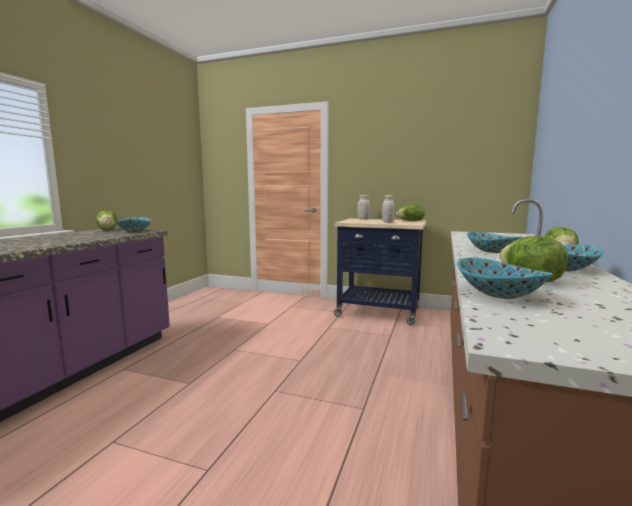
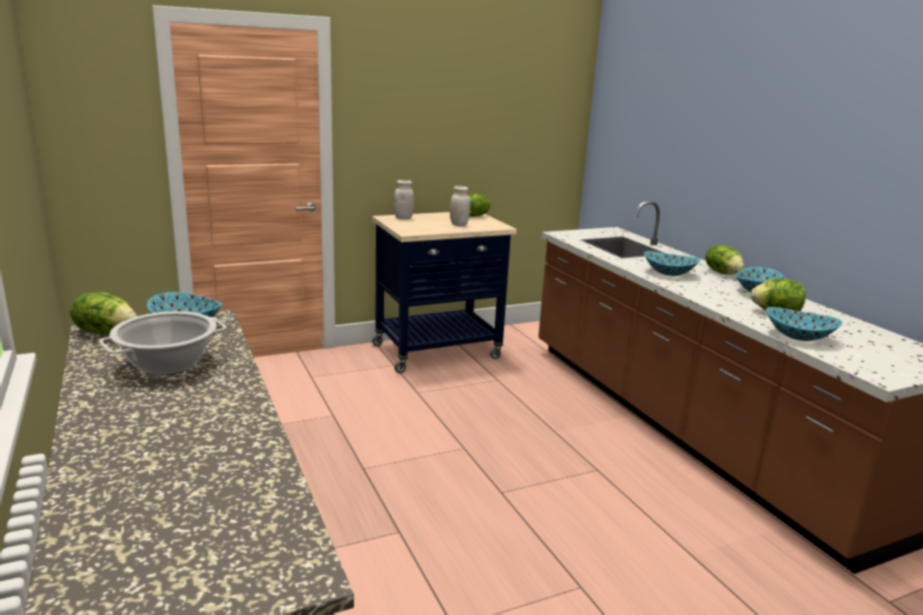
camera: 45 degrees left, 10 degrees up
(82, 236) = (168, 364): none -> cooking pot

